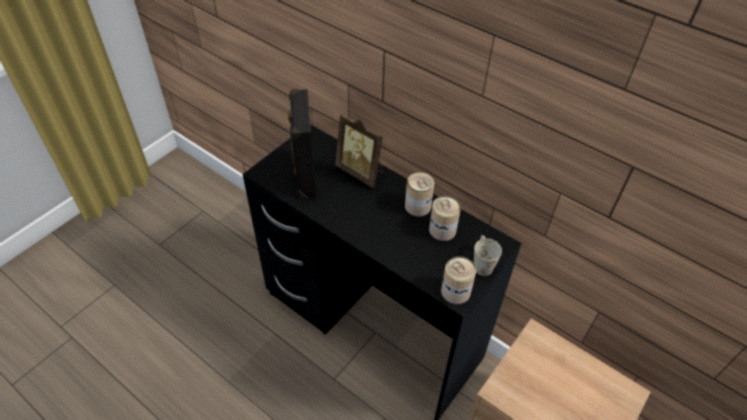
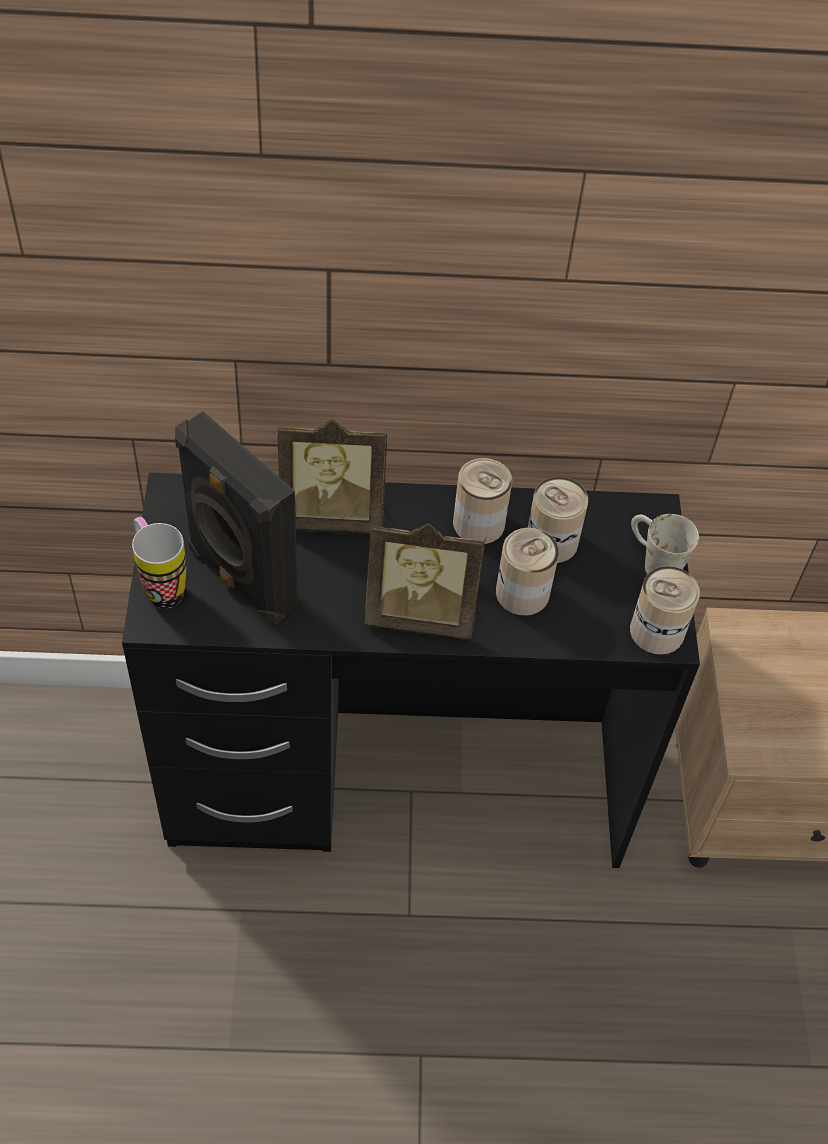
camera: 40 degrees left, 5 degrees up
(274, 162) = (160, 585): none -> mug
(360, 226) = (420, 614): none -> picture frame
(410, 242) = (522, 593): none -> can

